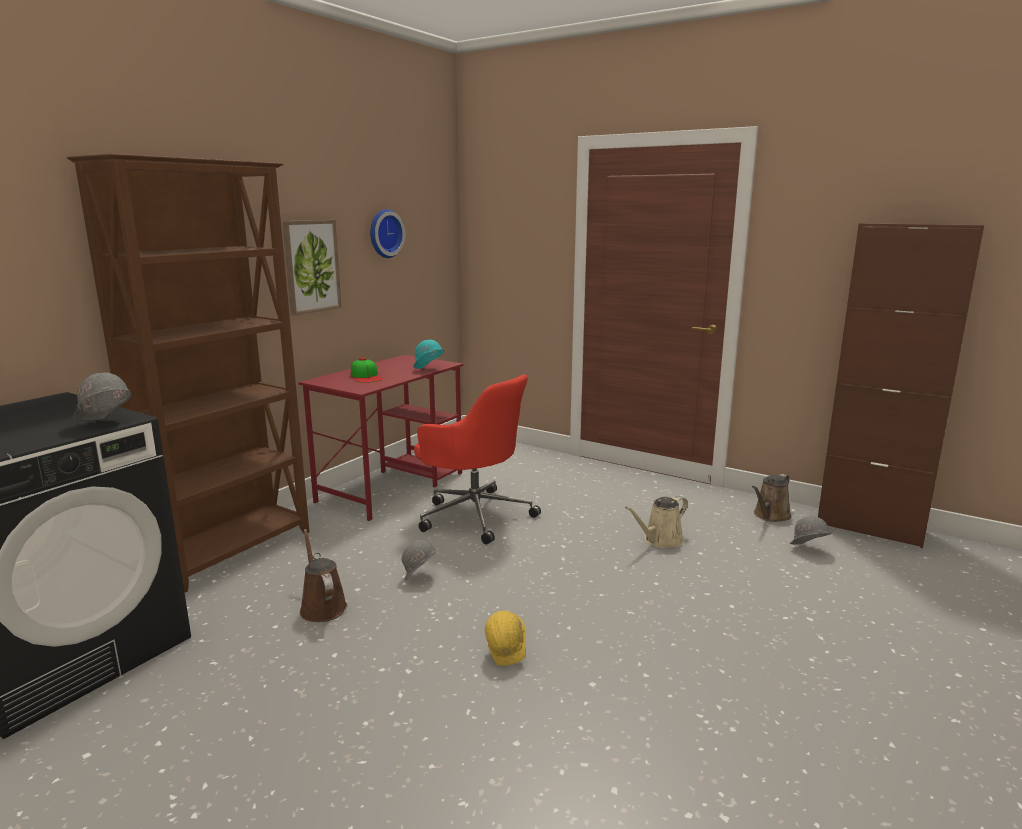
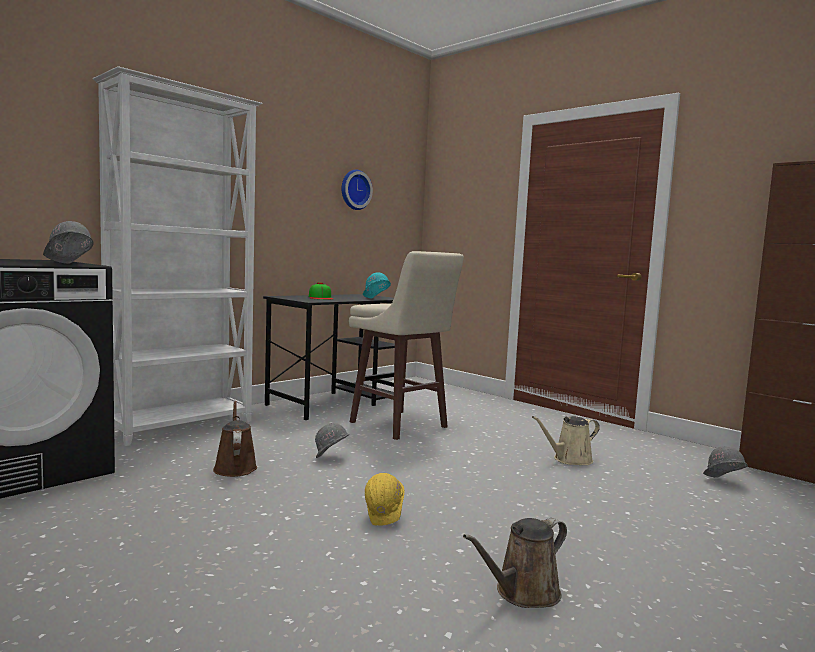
camera: 10 degrees right, 10 degrees down
(234, 552) = (182, 427): brown bookcase -> white bookcase
(311, 266) = (286, 203): picture -> none
(392, 486) = (336, 402): red desk -> black desk
(474, 515) = (399, 426): red office chair -> beige stool
(770, 516) = (689, 455): brown watering can -> brown watering can (523, 593)

